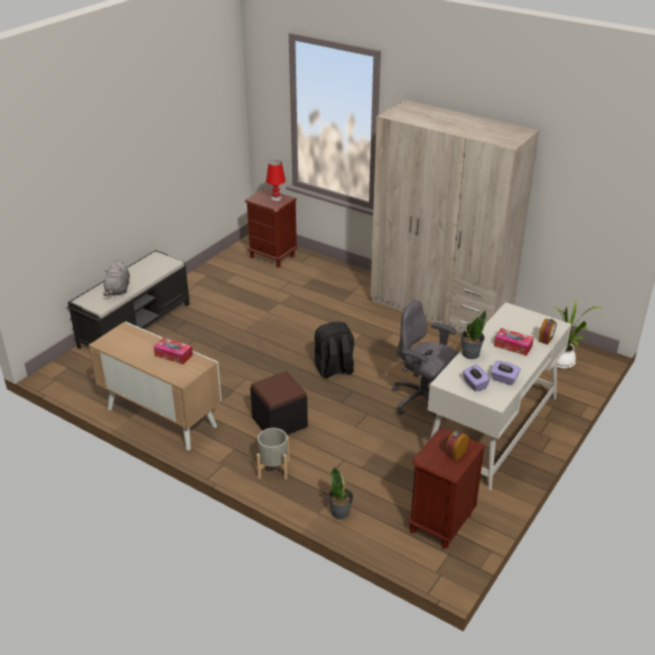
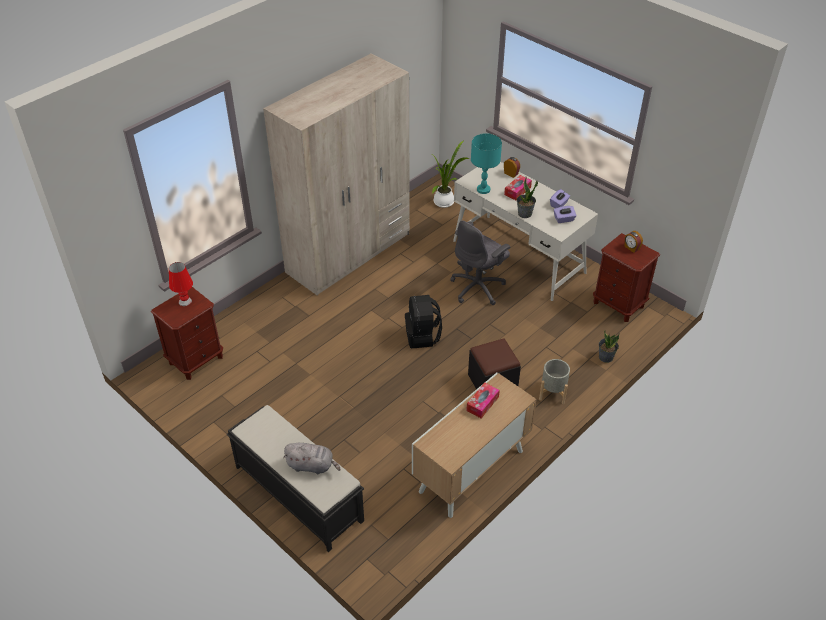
camera: 80 degrees left, 10 degrees up
(500, 322) = (483, 190): none -> turquoise table lamp

